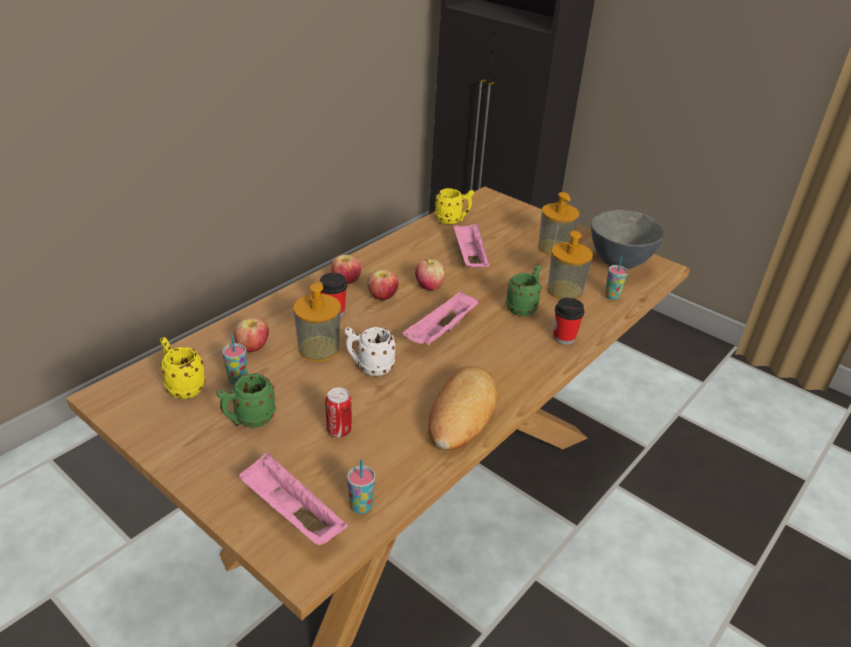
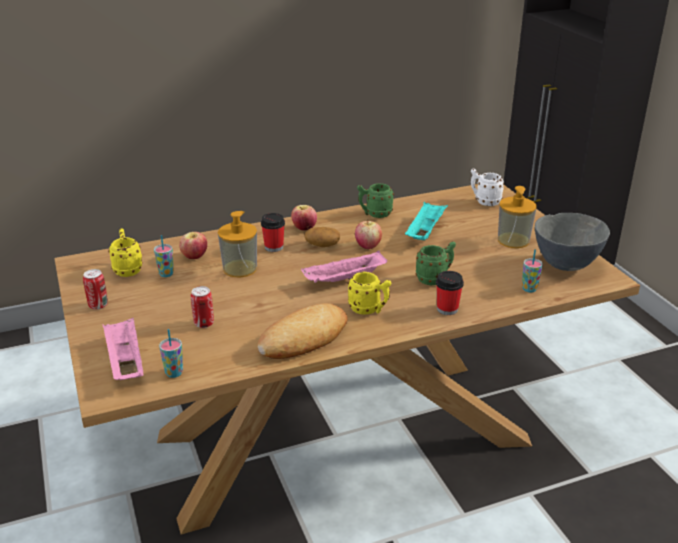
camera: 30 degrees right, 5 degrees down
(187, 447) = (98, 305): none -> can
(248, 420) = (150, 300): green mug -> green mug (374, 214)
(369, 367) = (265, 289): white mug -> white mug (484, 201)
(382, 297) = (322, 245): apple -> potato
(452, 220) = (439, 201): yellow mug -> yellow mug (369, 310)
(469, 257) = (425, 232): pink tray -> turquoise tray
(564, 290) = (487, 275): soap dispenser -> none

